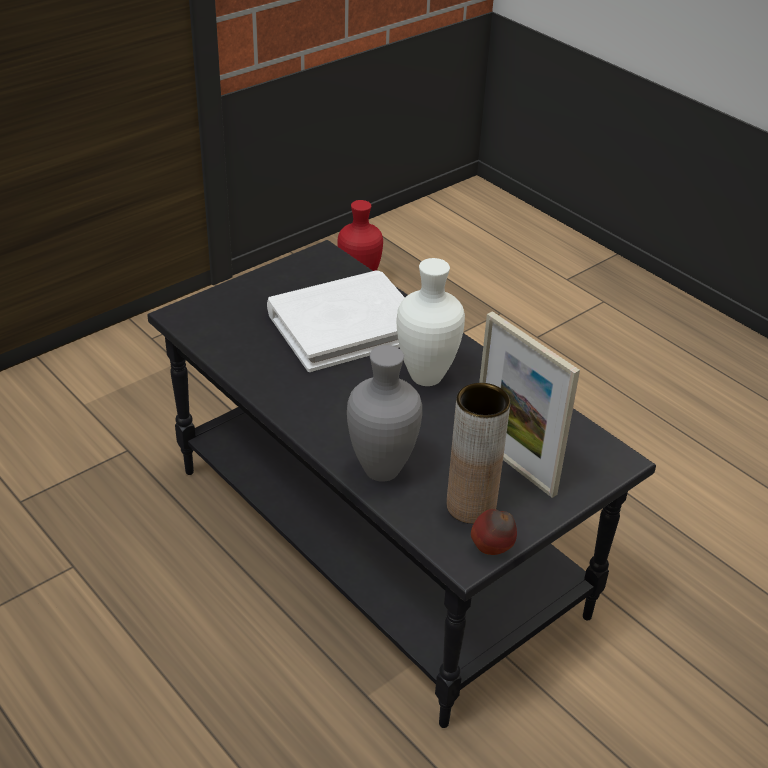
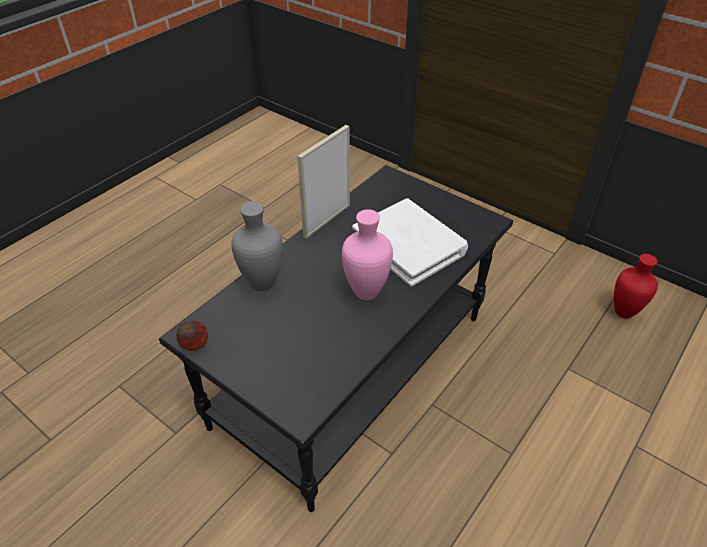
camera: 80 degrees right, 5 degrees up
(428, 376) = (367, 293): white vase -> pink vase
(471, 506) = (235, 331): brown vase -> none
(514, 465) = (282, 350): picture frame -> picture frame (327, 220)

